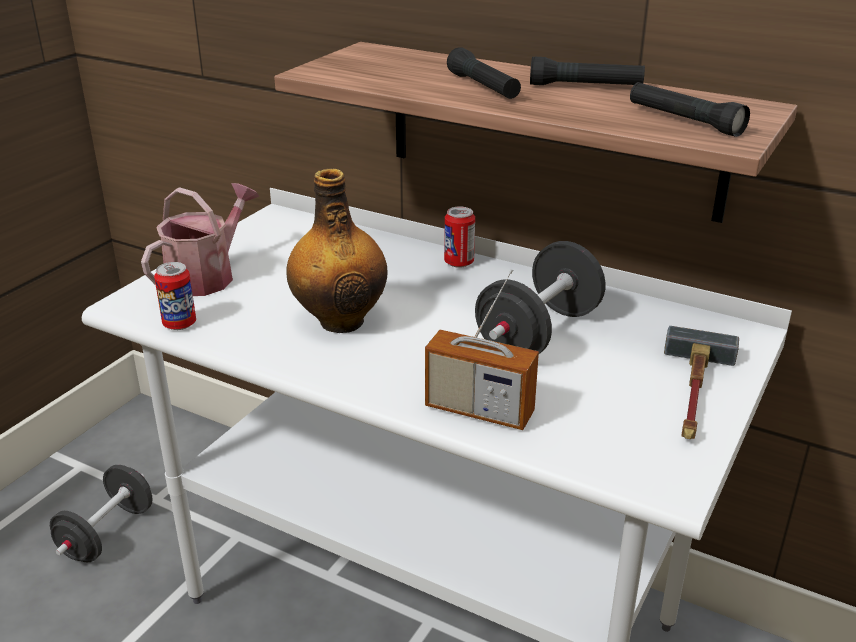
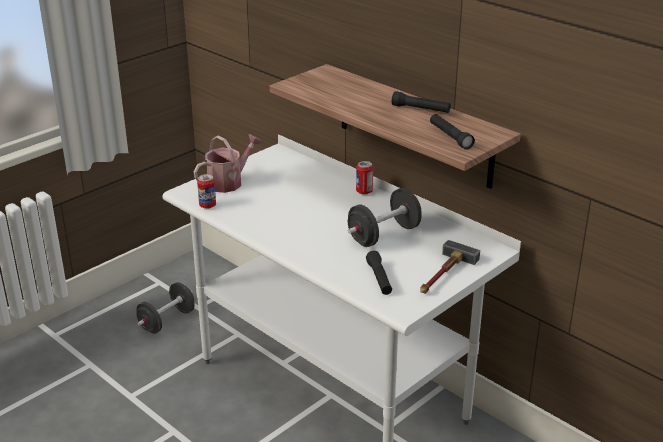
camera: 15 degrees right, 0 degrees up
(340, 320) = (287, 214): bottle -> none
(479, 410) = (333, 266): radio -> none
(483, 87) = (368, 104): black flashlight -> black flashlight (379, 279)

